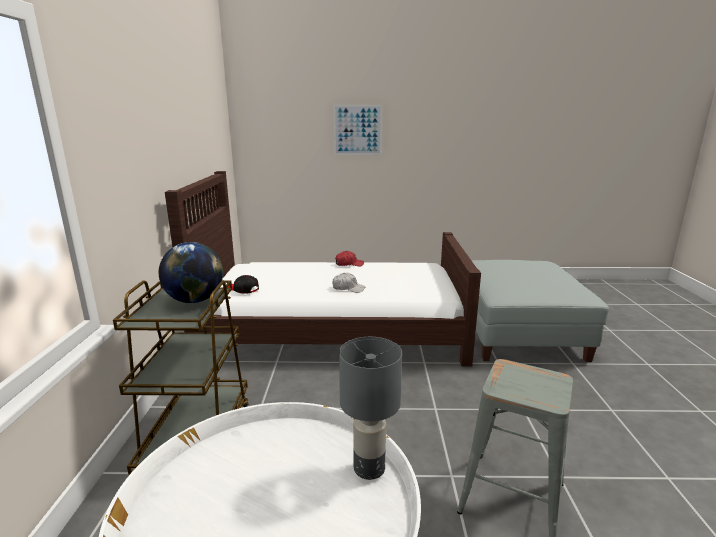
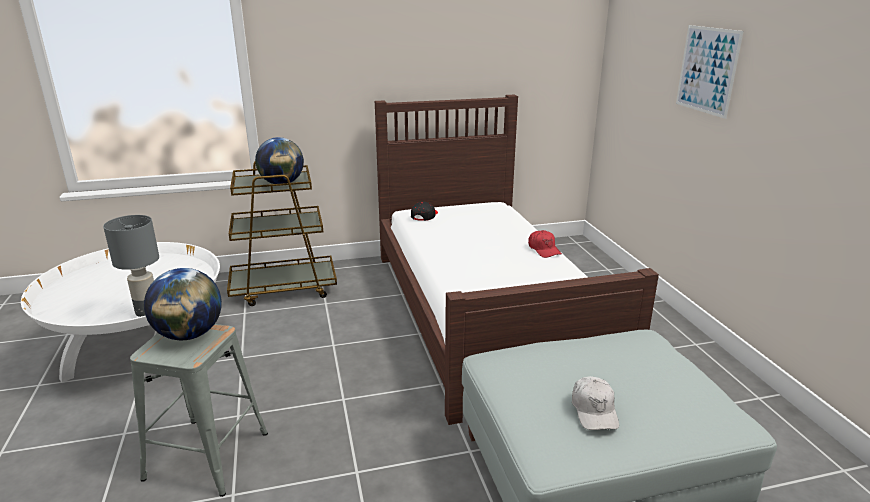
camera: 75 degrees right, 5 degrees up
(348, 288) = (459, 260): white cap -> white cap (594, 411)
(514, 381) = (189, 335): none -> globe

